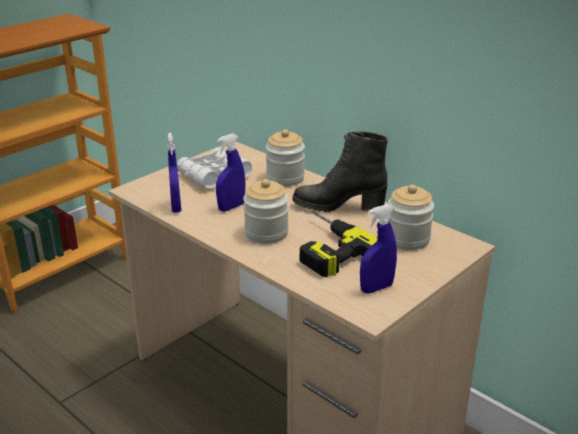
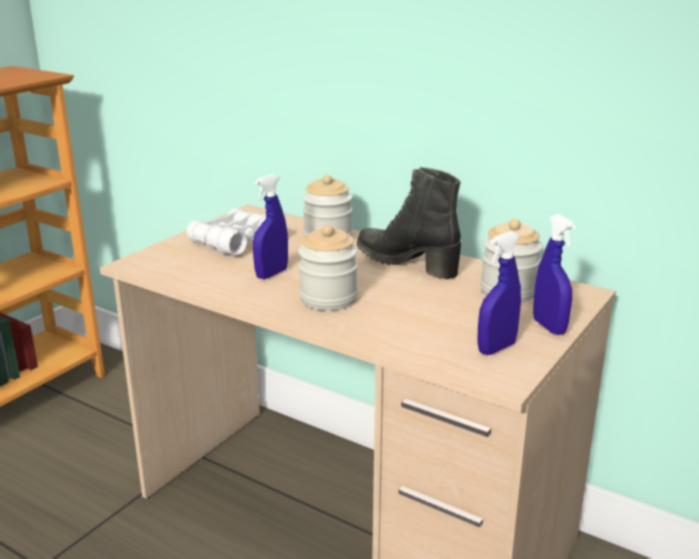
camera: 10 degrees left, 5 degrees down
(176, 207) = (198, 279): blue spray bottle -> blue spray bottle (549, 327)
(325, 248) = (411, 309): power drill -> none
(338, 206) = (407, 263): black boot -> black boot turned 45 degrees clockwise

